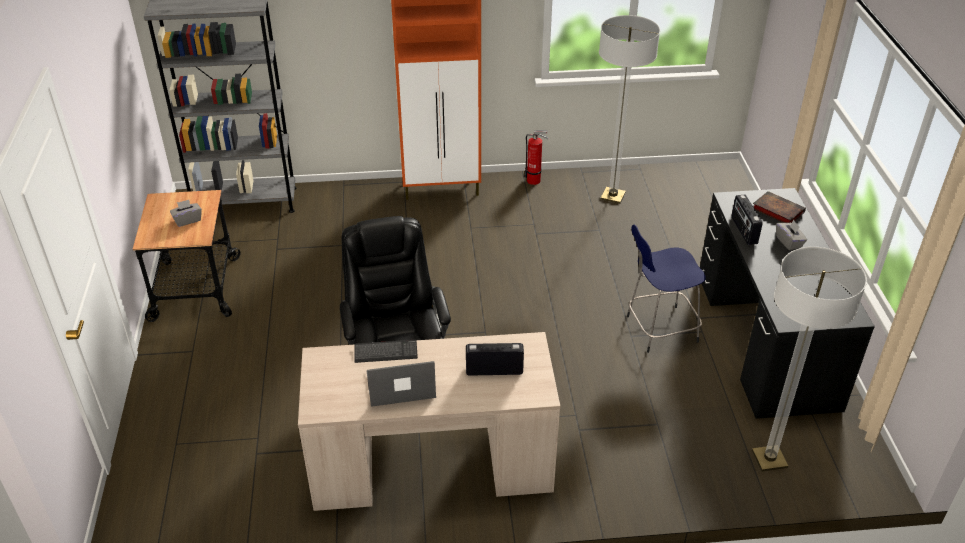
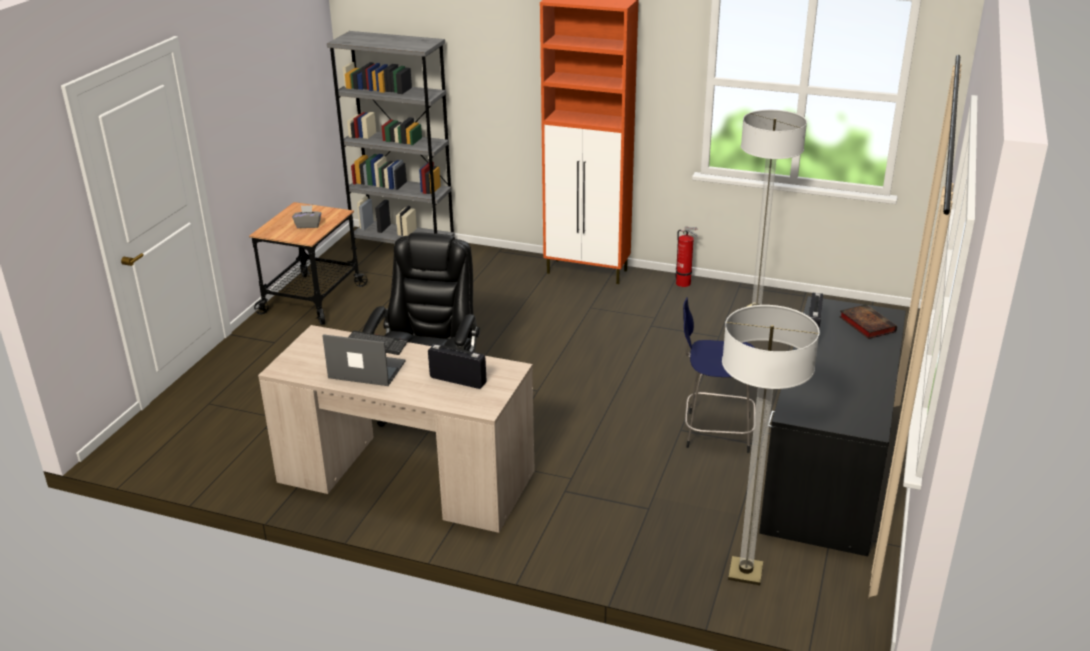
camera: 25 degrees right, 10 degrees down
(789, 242) = (855, 352): grey tissue box -> none

